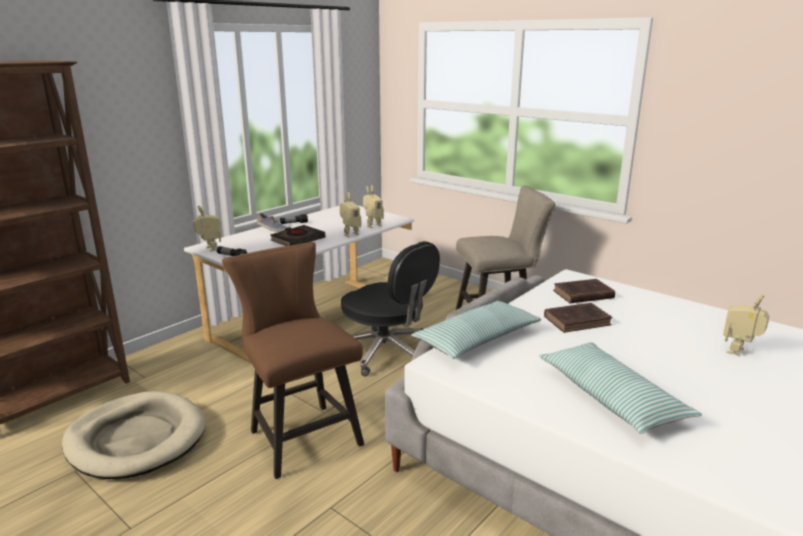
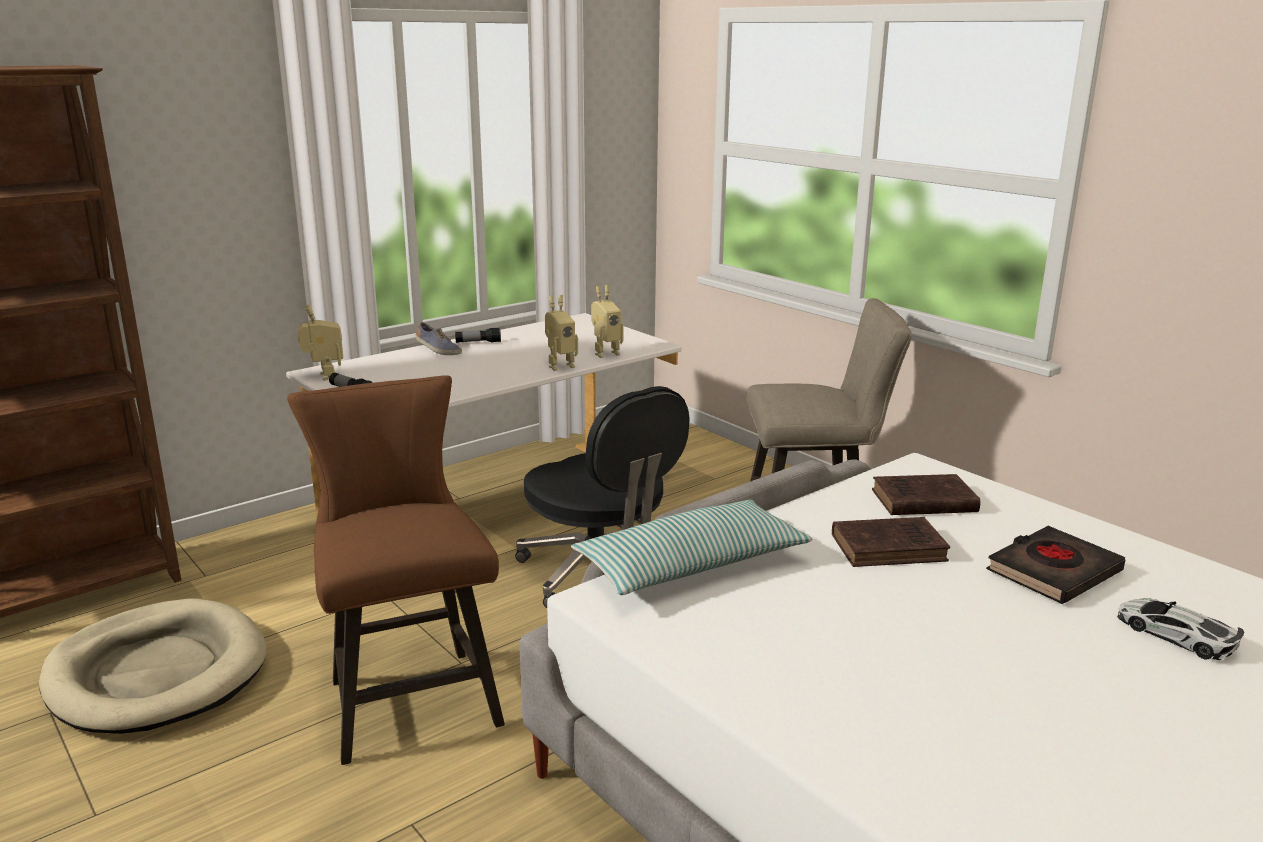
camera: 10 degrees right, 0 degrees up
(298, 240) = (470, 370): black book -> black book (1053, 572)
(611, 398) = (881, 694): pillow -> none
(739, 352) = (1175, 634): toy robot -> toy car

